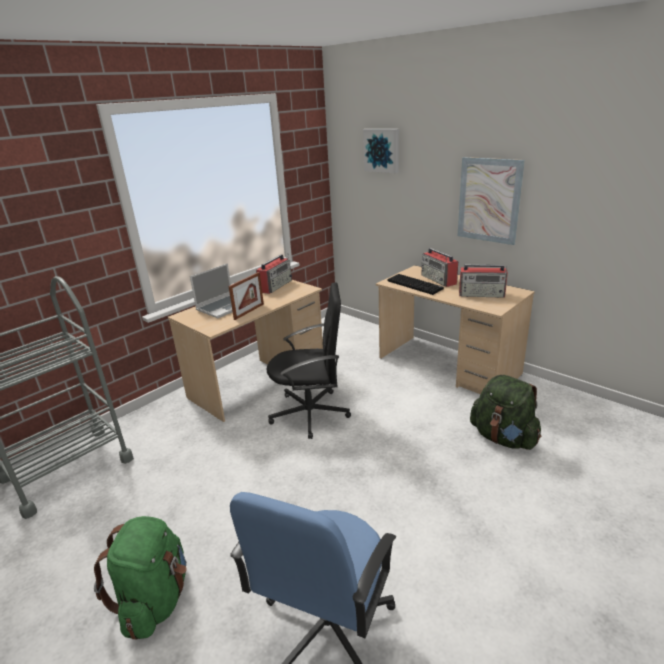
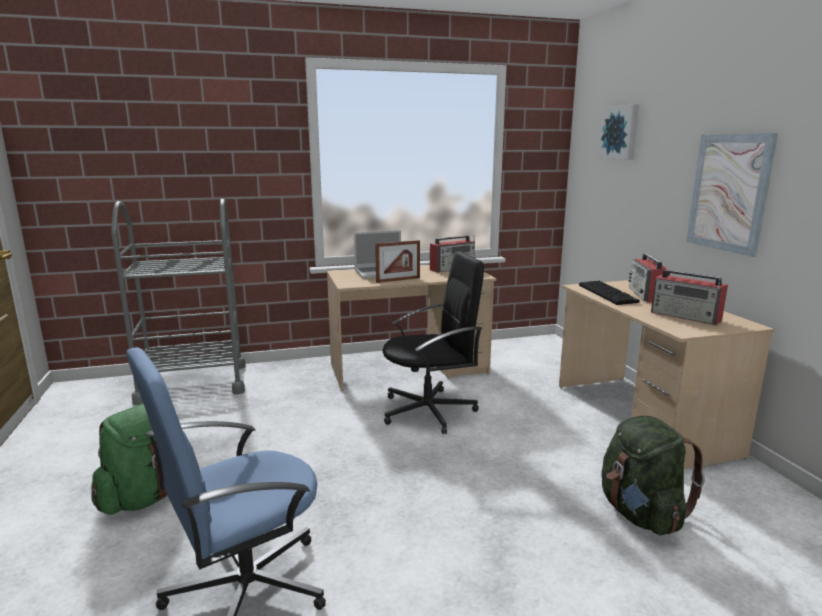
camera: 30 degrees right, 10 degrees down
(311, 413) = (429, 411): black office chair -> black office chair turned 45 degrees counterclockwise

